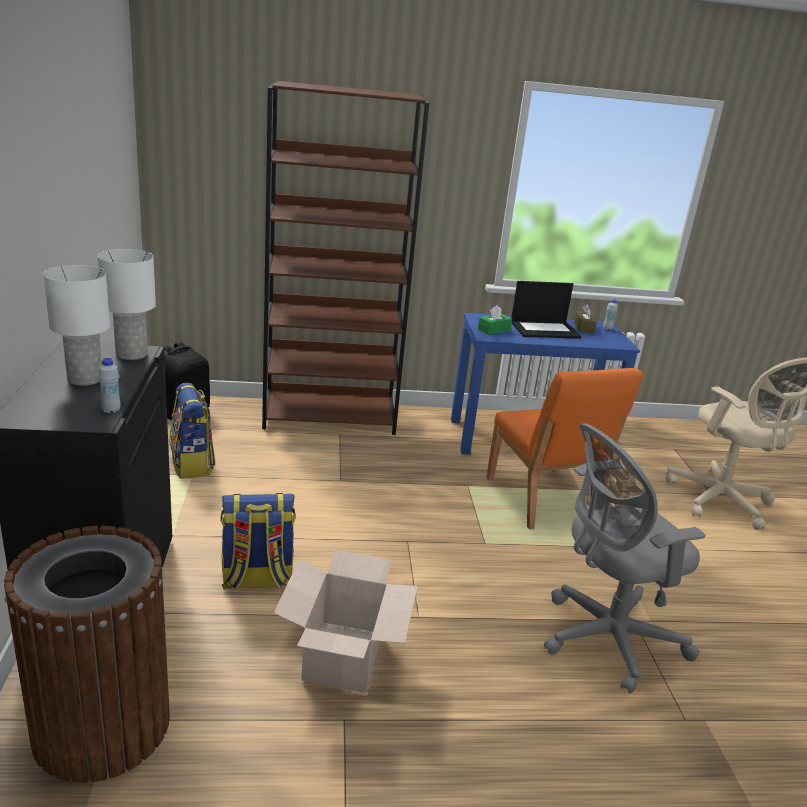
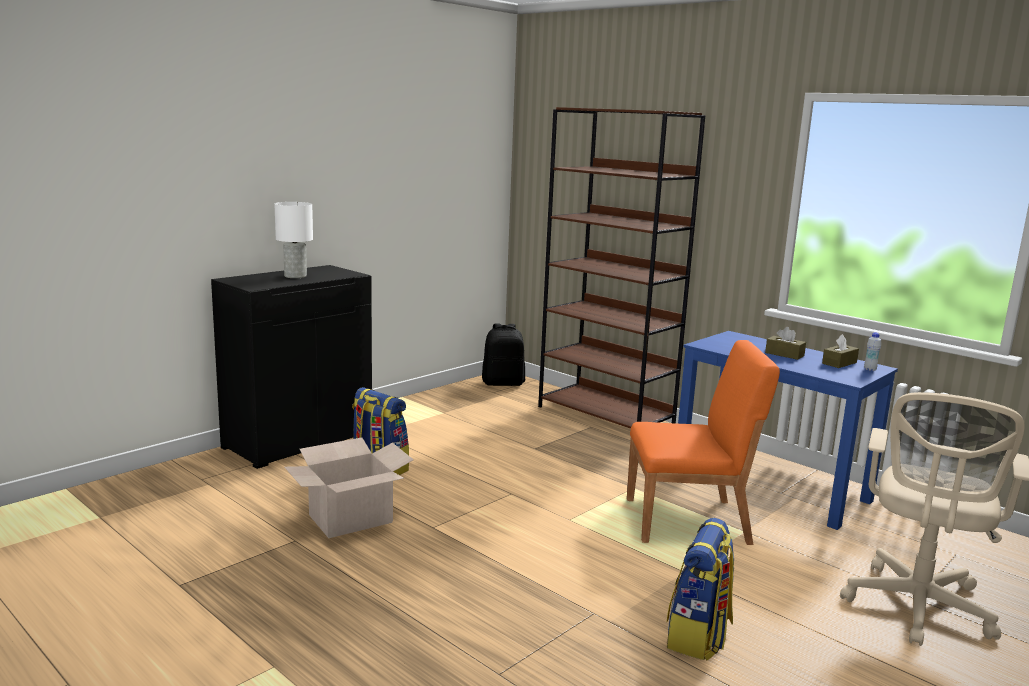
camera: 50 degrees right, 10 degrees down
(102, 726) = (200, 484): brown trash can -> none
(111, 410) = (271, 286): white bottle -> none
(131, 354) = (344, 274): white table lamp -> none
(193, 464) = (454, 408): backpack -> backpack (698, 636)
(494, 330) = (723, 343): green tissue box -> none
(543, 498) = (689, 521): orange chair -> orange chair turned 120 degrees counterclockwise
(545, 329) = (784, 354): laptop -> brown tissue box
(605, 639) = (541, 606): grey office chair -> none

